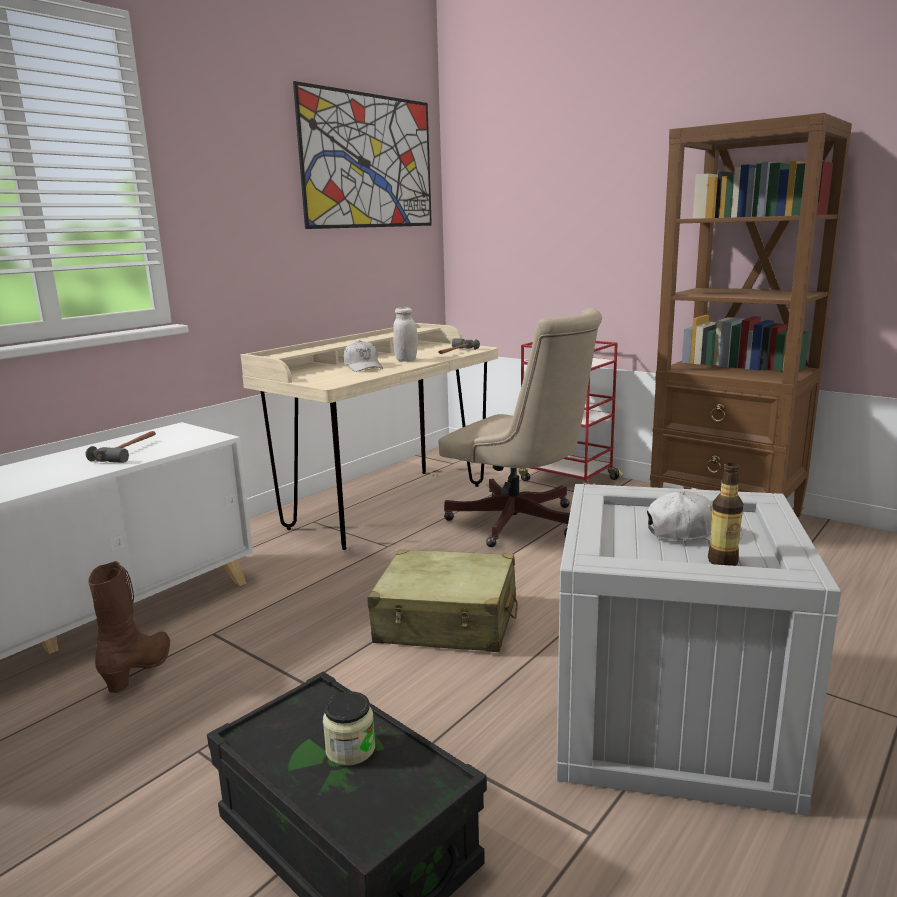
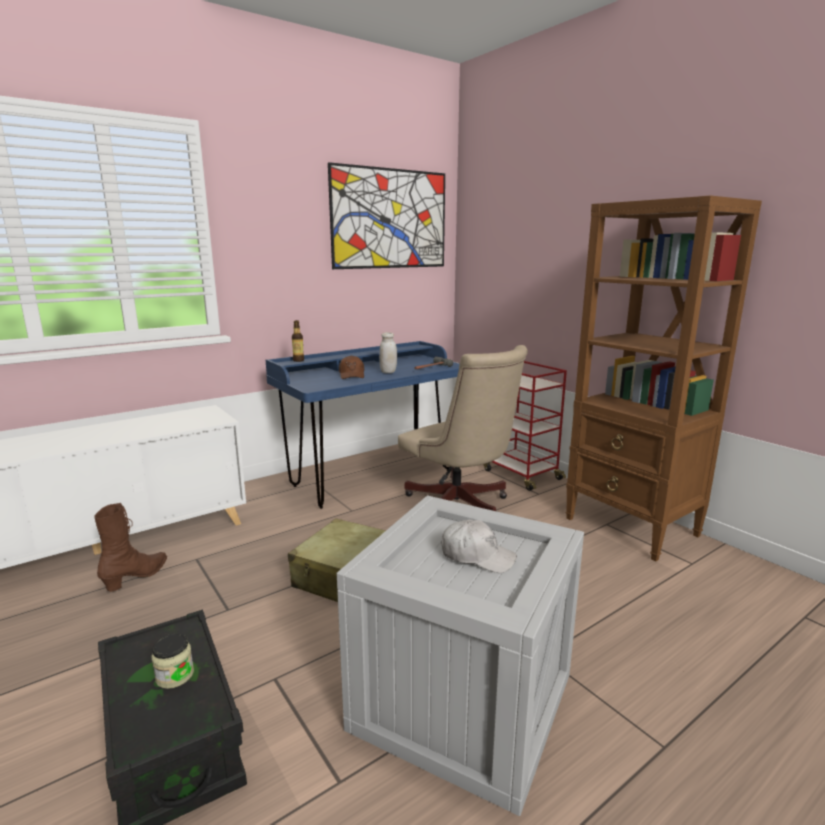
camera: 15 degrees right, 0 degrees up
(130, 451) = (162, 425): hammer -> none
(363, 367) = (352, 375): white cap -> brown cap
(388, 506) = (373, 477): beige desk -> blue desk
(723, 562) = (475, 588): bottle -> bottle (298, 360)

